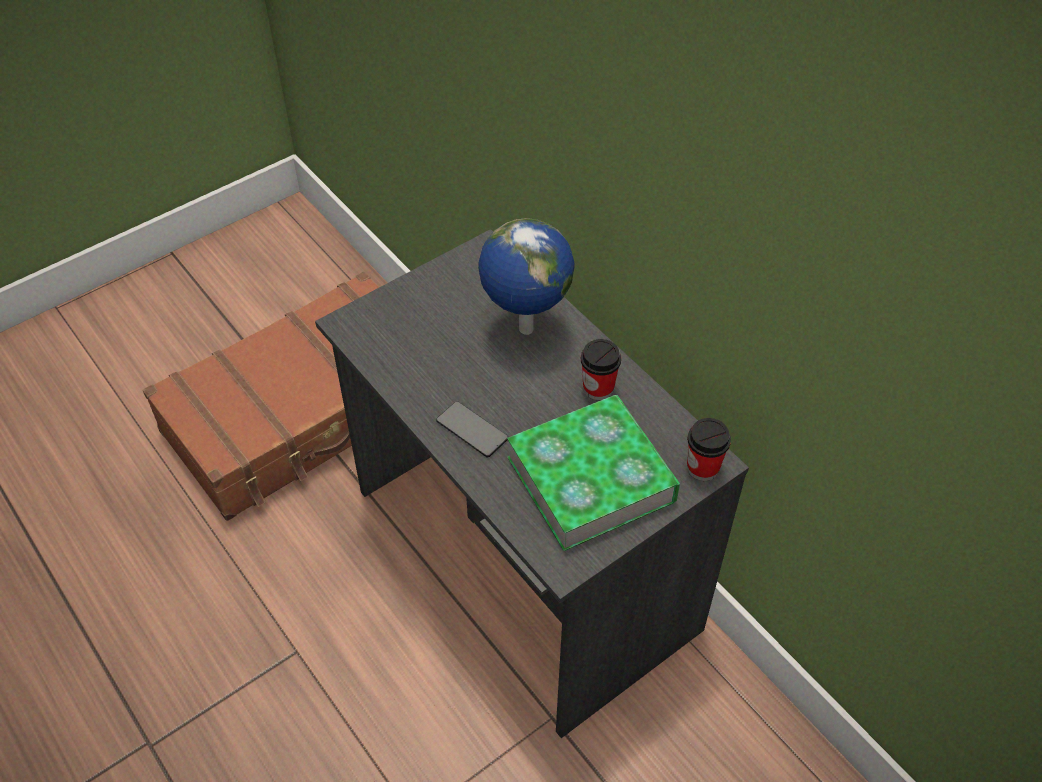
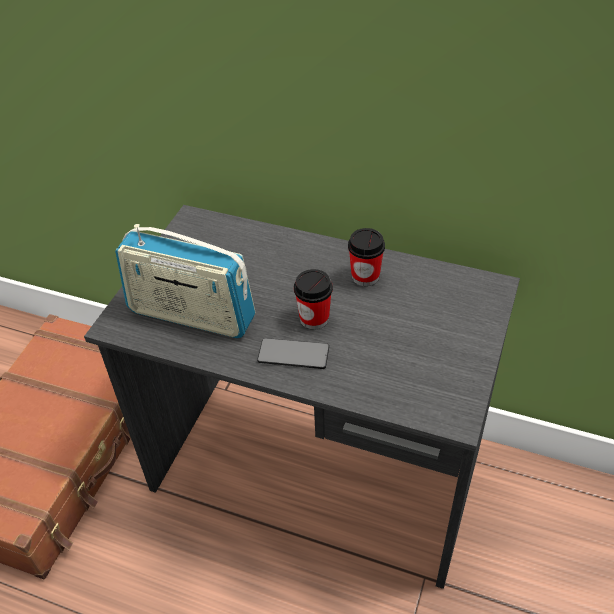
camera: 30 degrees left, 5 degrees down
(414, 347) = (191, 315): none -> radio
(524, 330) = (272, 262): globe -> none
(591, 479) = (418, 343): book -> none
(702, 467) = (490, 294): cup -> cup (314, 318)

